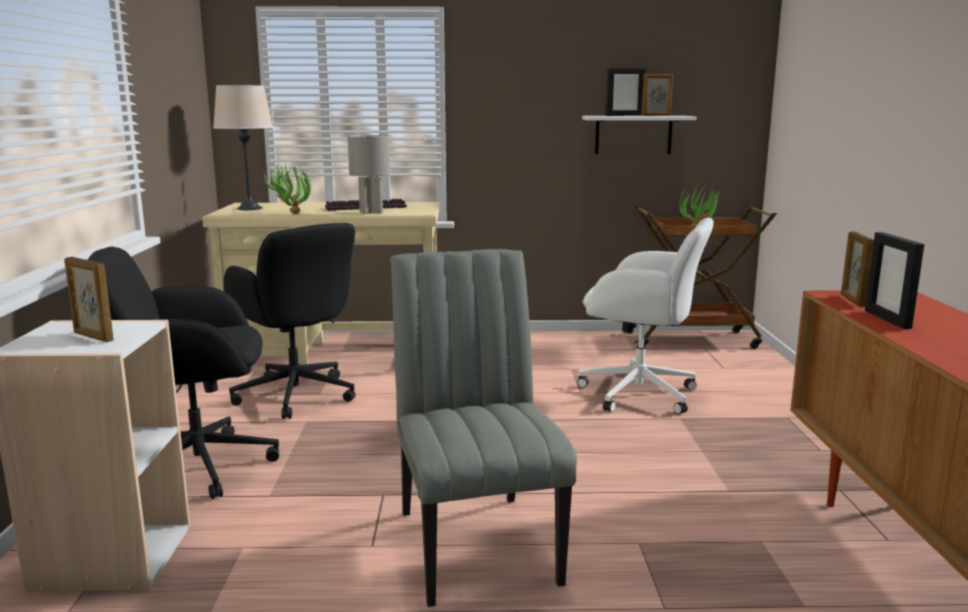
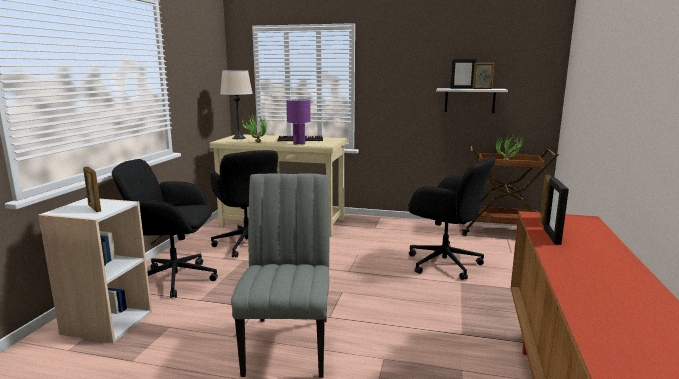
camera: 15 degrees right, 0 degrees up
(370, 212) = (299, 143): grey table lamp -> purple table lamp
(640, 394) = (444, 264): white office chair -> black office chair

